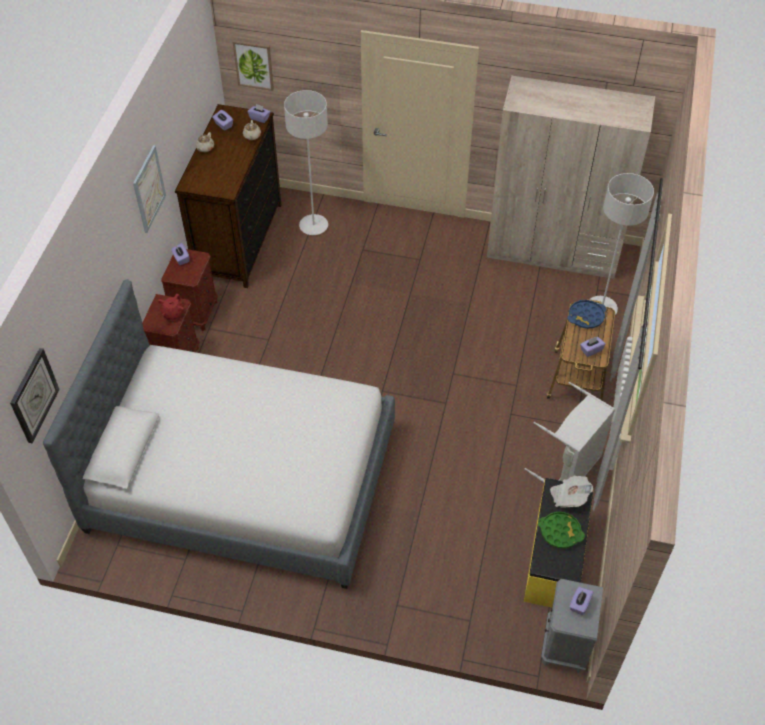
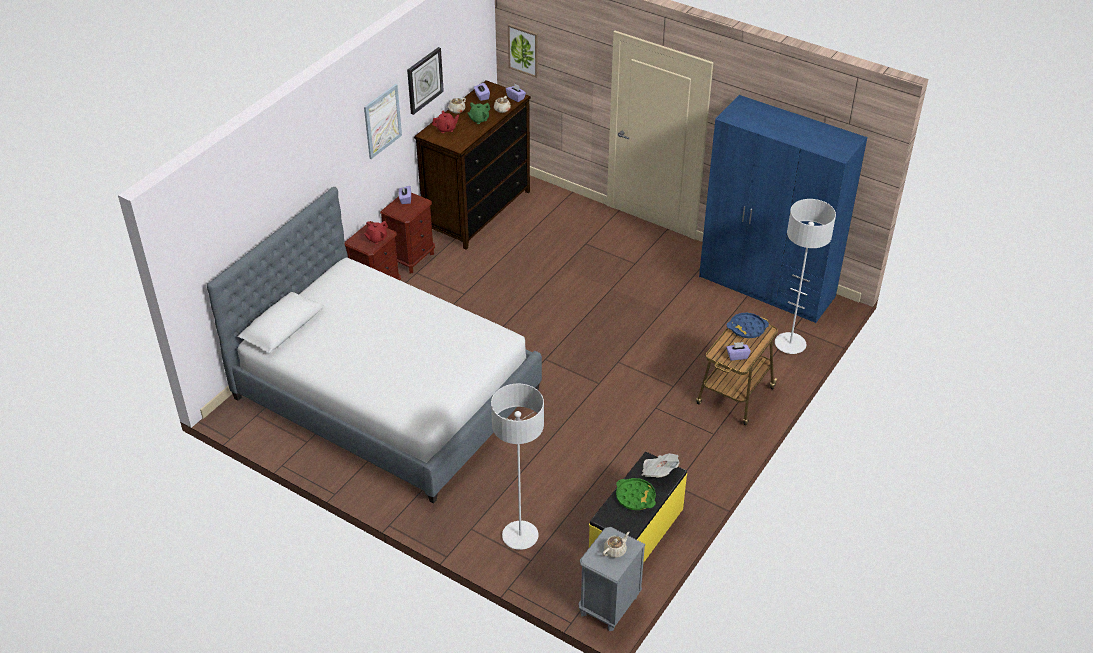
camera: 20 degrees right, 10 degrees down
(33, 395) = (209, 239): wall clock -> wall clock (424, 80)
(205, 173) = (446, 129): none -> red teapot
(234, 154) = (478, 119): none -> green teapot
(313, 226) = (550, 215): grey floor lamp -> grey floor lamp (520, 536)
(553, 252) = (767, 287): beige wardrobe -> blue wardrobe
(569, 468) = (689, 466): grey laundry basket -> none
(579, 604) = (615, 550): purple tissue box -> beige teapot

